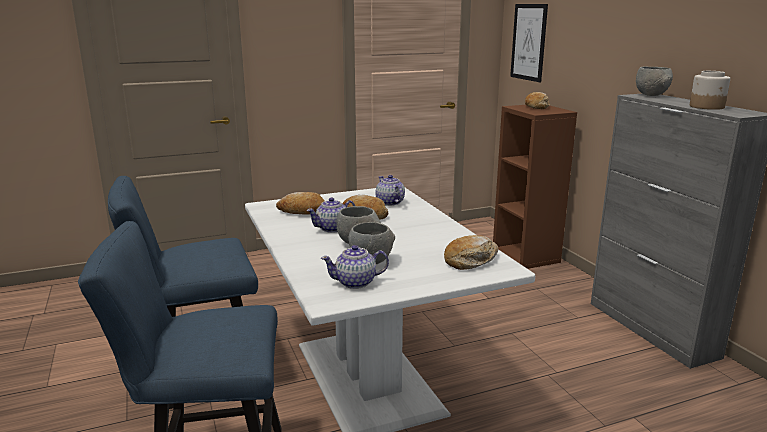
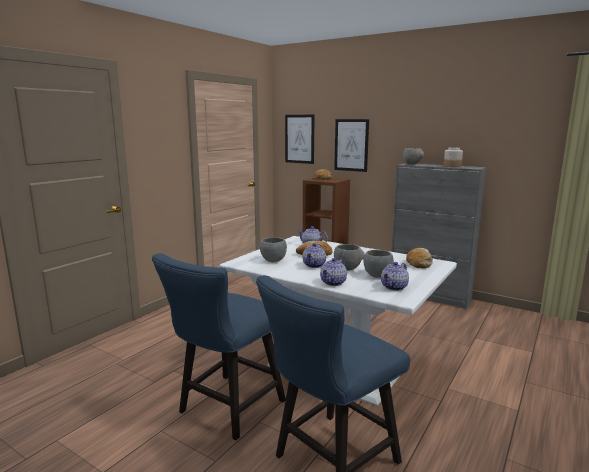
camera: 35 degrees left, 5 degrees down
(301, 255) = (333, 282): none -> teapot
(302, 212) = (273, 261): bread -> grey bowl
(587, 56) = (351, 145): none -> picture

